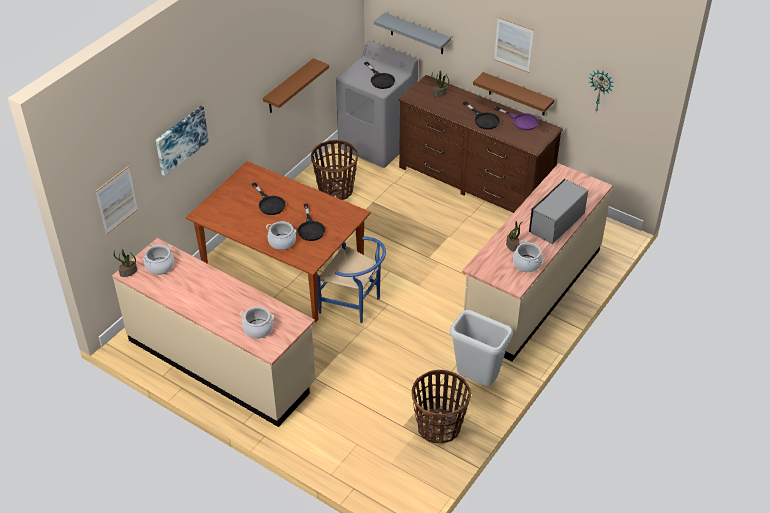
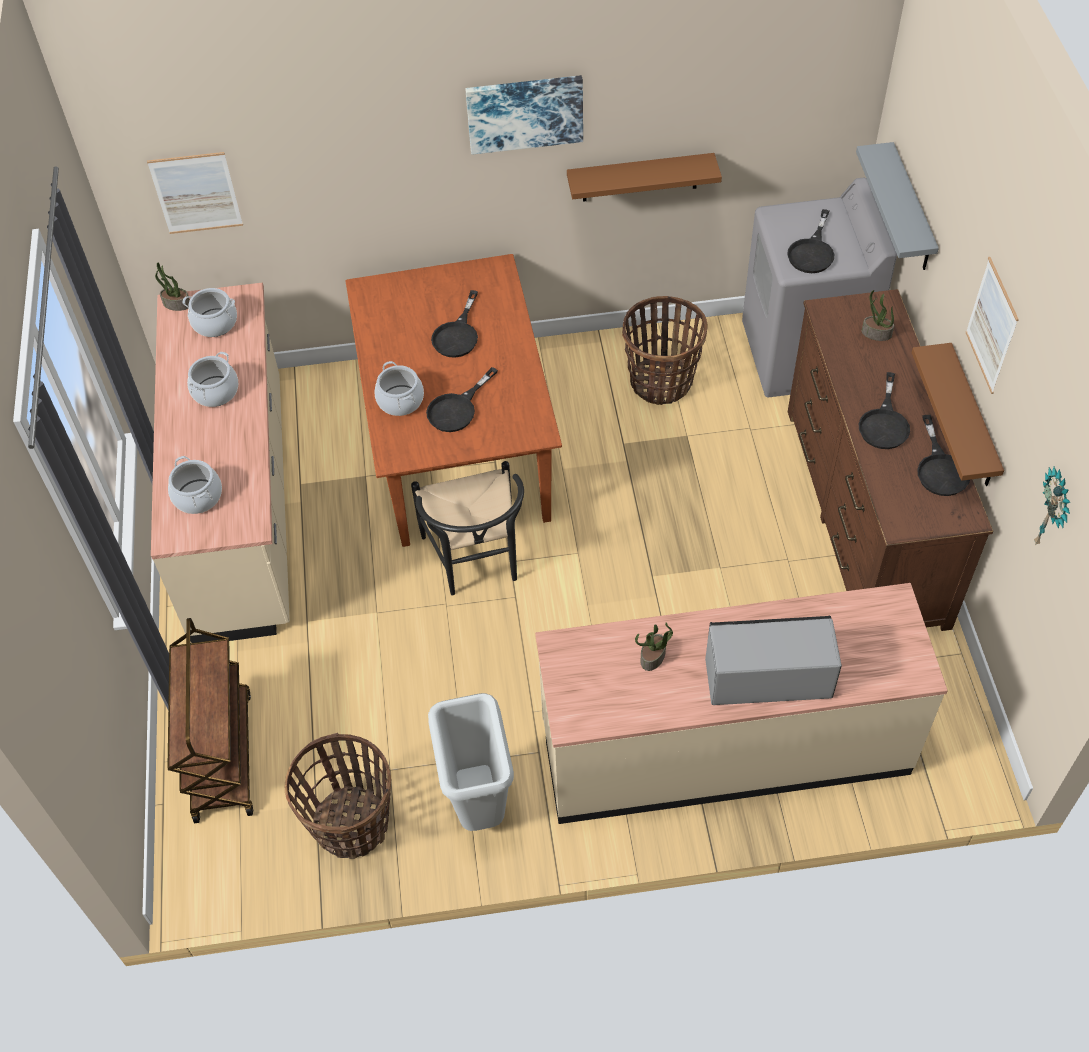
camera: 50 degrees right, 10 degrees up
(180, 140) = (351, 159): picture -> picture (525, 112)
(352, 451) = (222, 755): none -> brown cart
(355, 304) = (476, 563): blue chair -> black chair
(521, 121) = (940, 468): purple frying pan -> black frying pan
(527, 264) = (633, 702): cooking pot -> cooking pot (215, 391)

